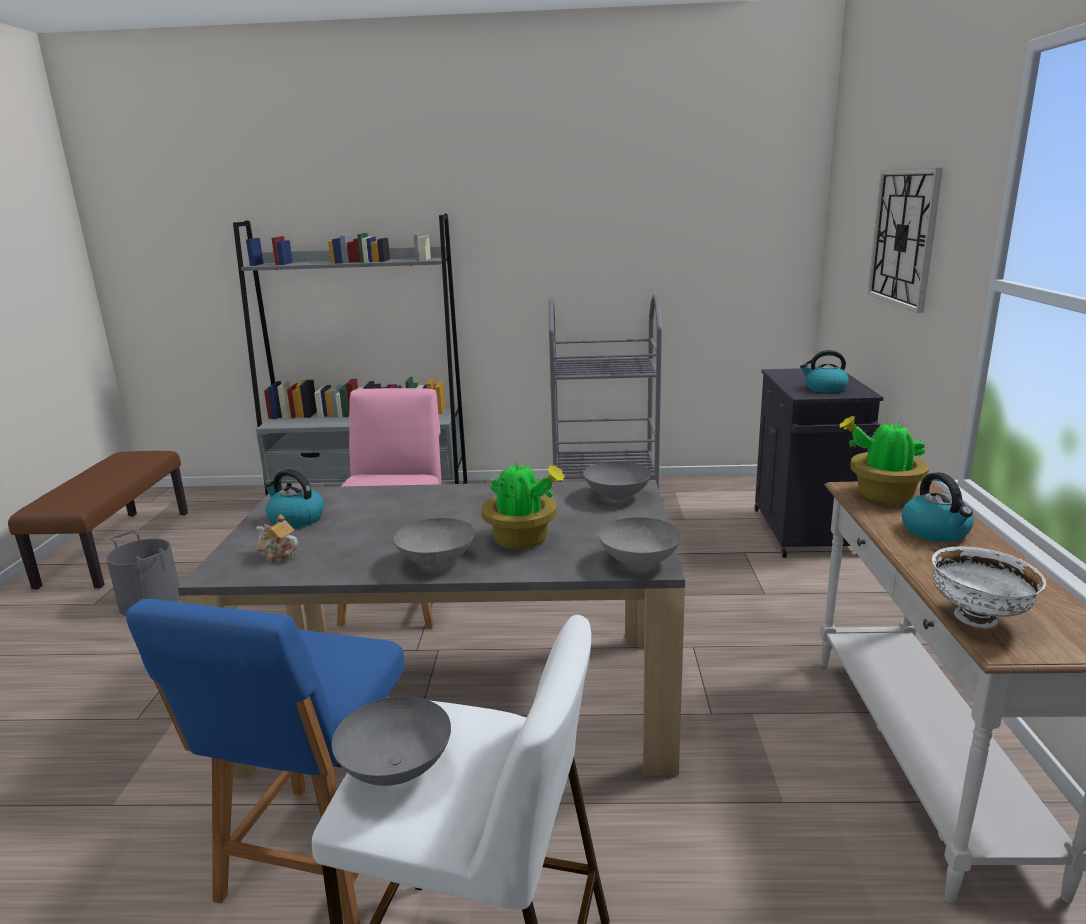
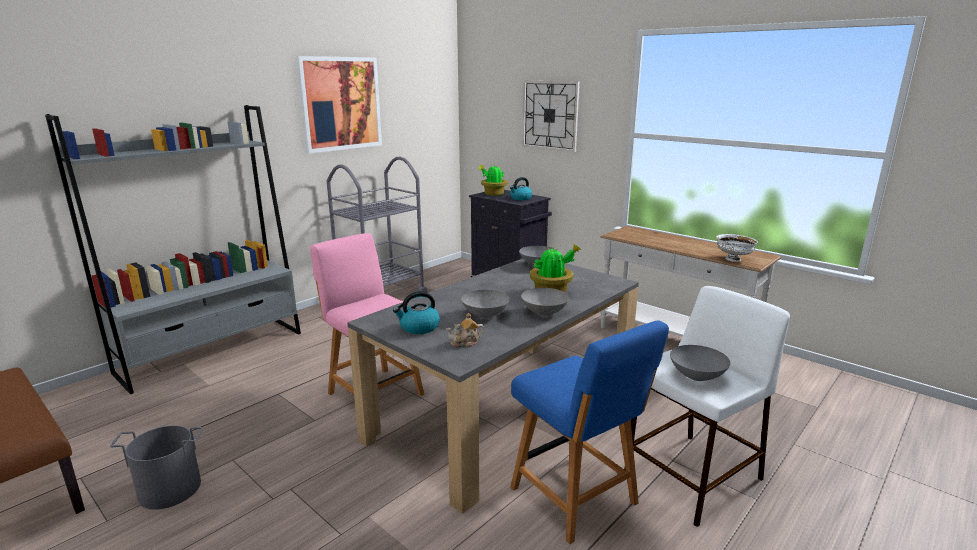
camera: 50 degrees left, 0 degrees up
(589, 213) = (341, 104): none -> picture
(640, 561) = (611, 282): grey bowl -> grey bowl (485, 315)
(881, 495) = (628, 234): potted plant -> potted plant (493, 194)
(936, 532) = (669, 240): kettle -> none

